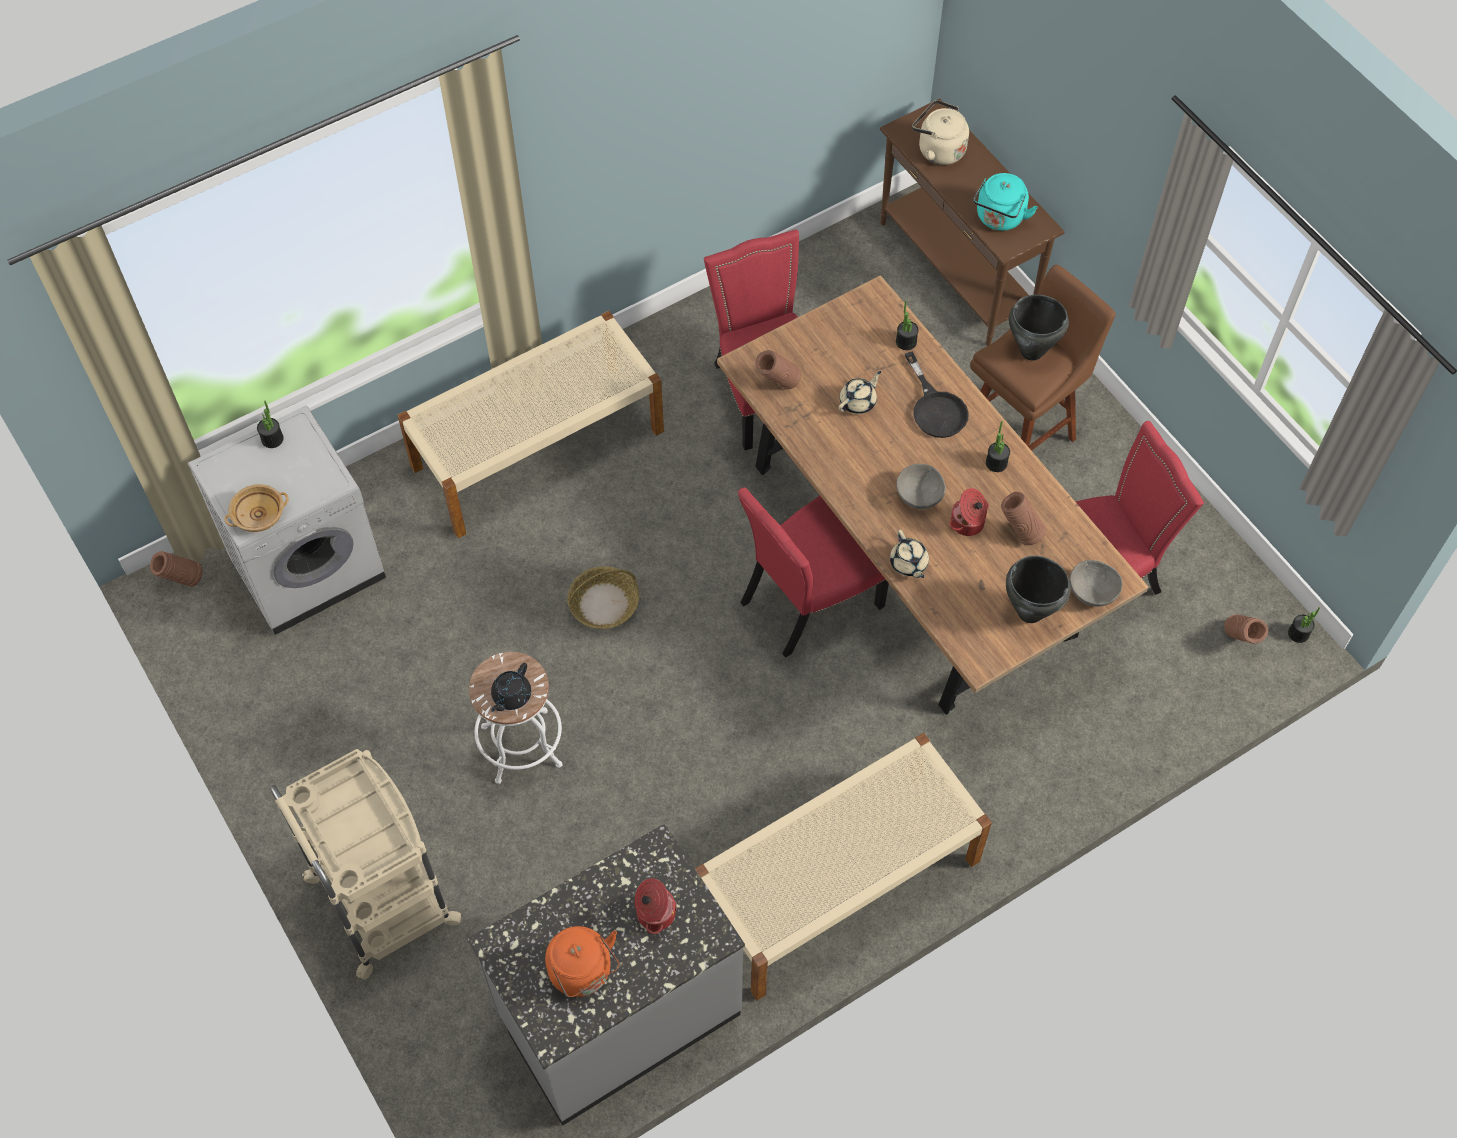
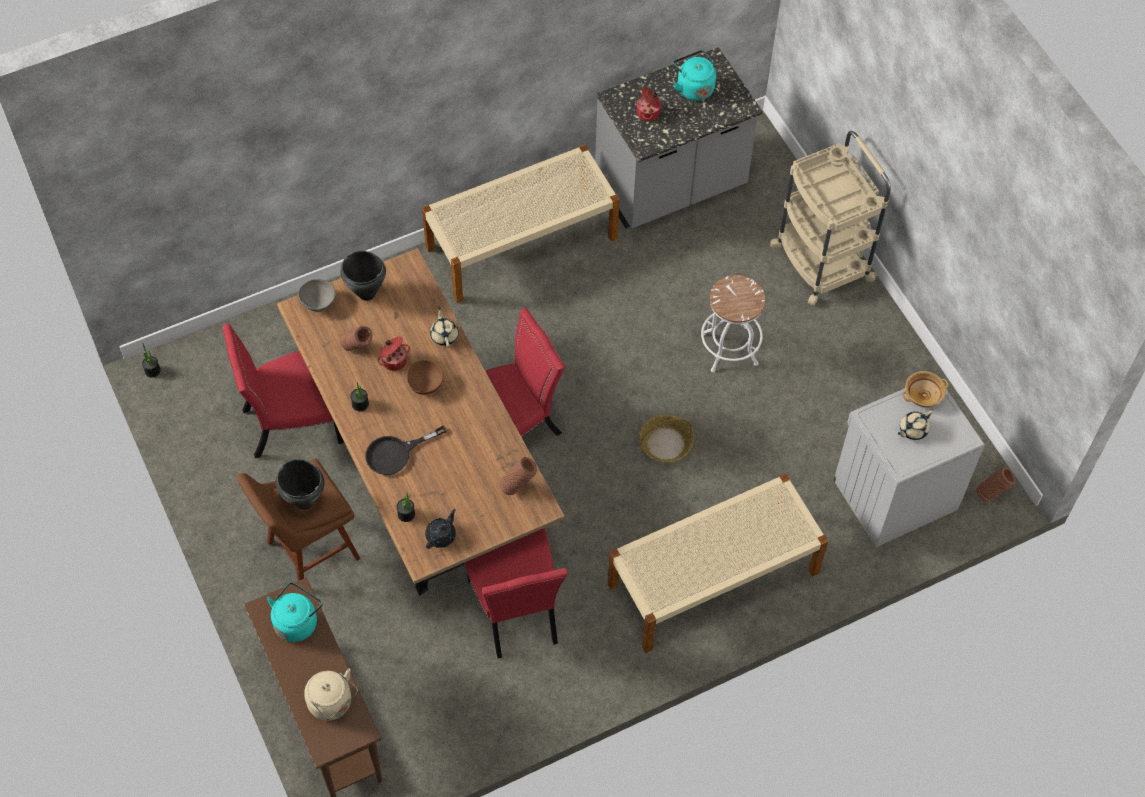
camera: 175 degrees left, 0 degrees up
(272, 439) = (921, 456): potted plant -> none
(511, 696) = (735, 291): black teapot -> black teapot (441, 536)
(583, 973) = (693, 87): orange kettle -> turquoise kettle
(858, 402) = (456, 465): beige teapot -> beige teapot (912, 430)
(919, 495) = (425, 384): grey bowl -> brown bowl
(935, 408) = (396, 453): black frying pan -> black frying pan turned 105 degrees counterclockwise
(1239, 641) = (198, 370): brown vase -> none

